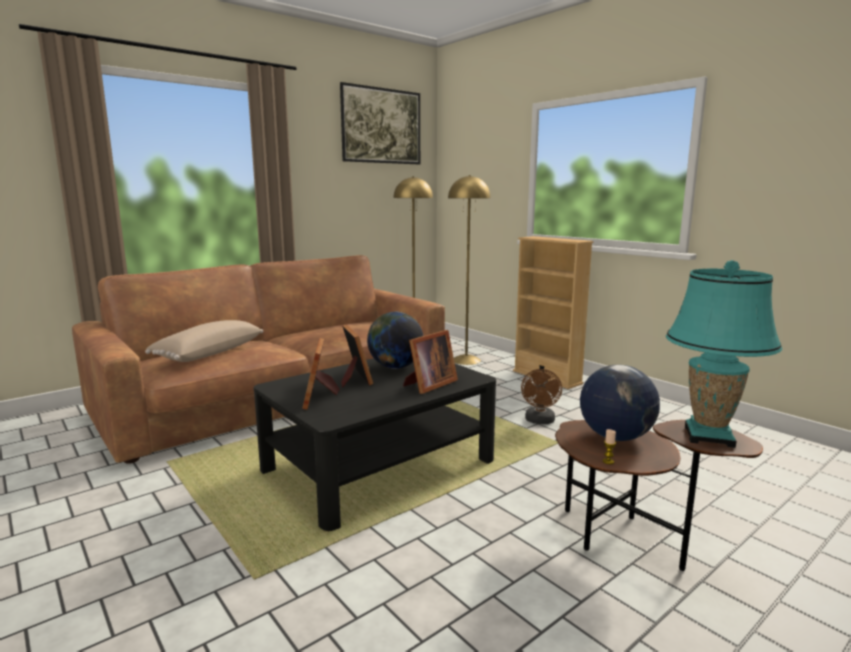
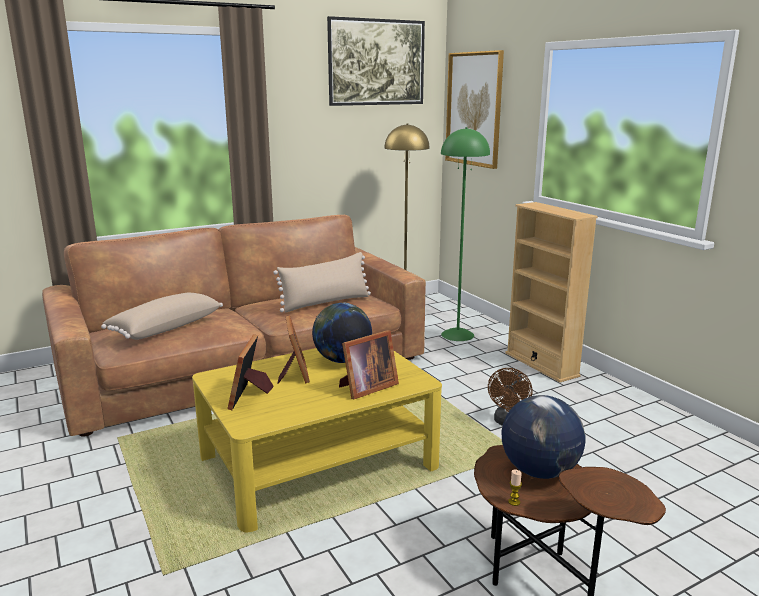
camera: 10 degrees right, 5 degrees up
(356, 329) = (325, 302): none -> beige pillow
(379, 465) = (318, 461): black coffee table -> yellow coffee table
(466, 167) = (474, 109): none -> picture
(466, 360) = (457, 334): yellow floor lamp -> green floor lamp
(709, 436) = (613, 493): turquoise table lamp -> none

